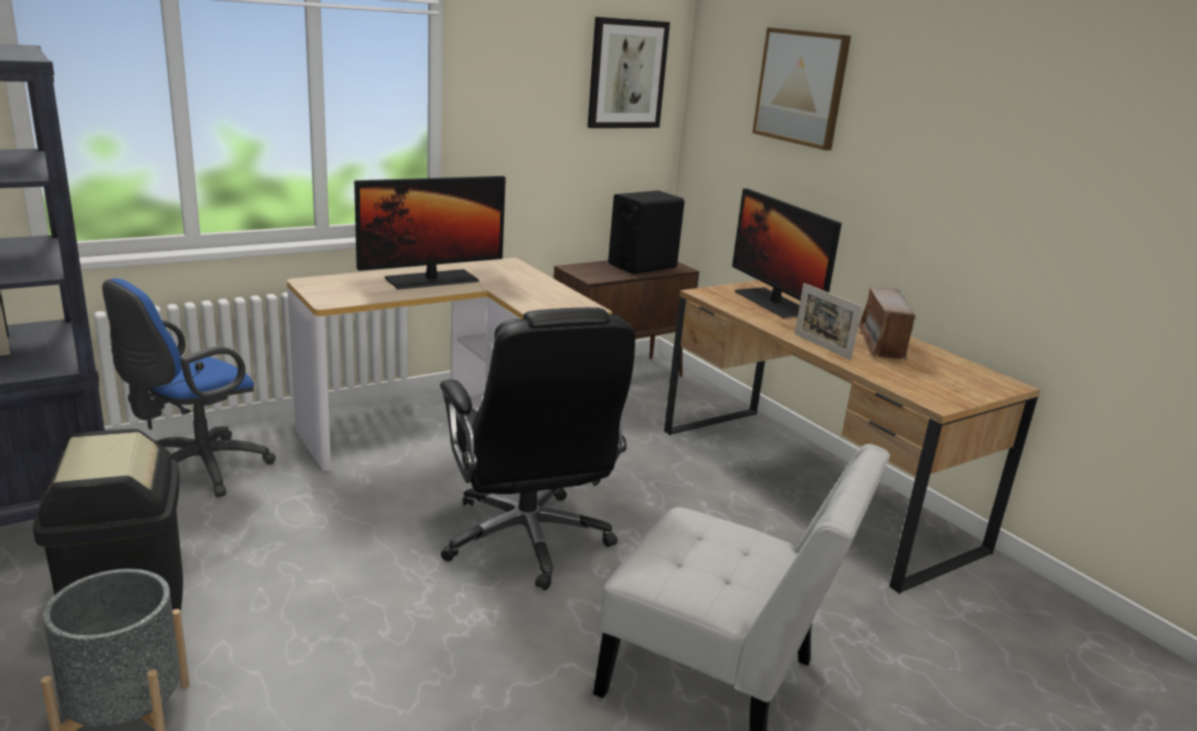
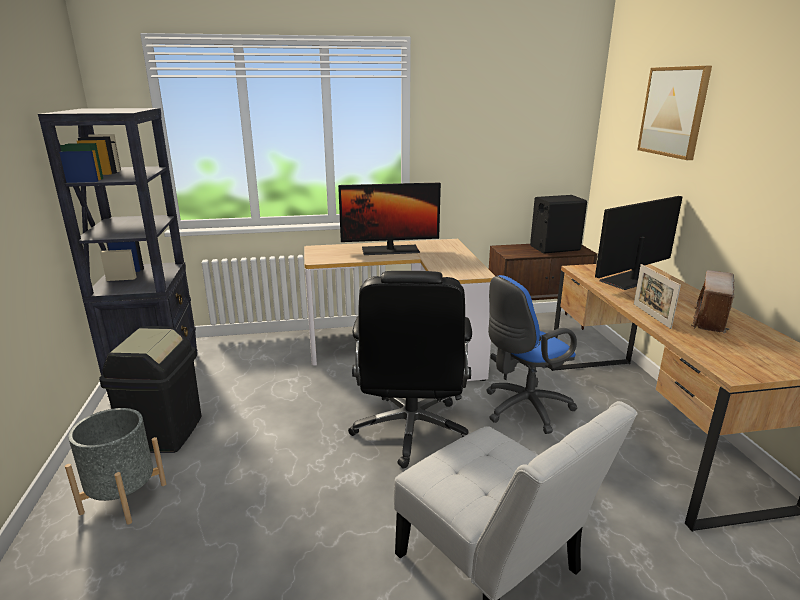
camera: 25 degrees right, 0 degrees up
(196, 471) = (245, 356): blue office chair -> blue office chair (523, 409)
(626, 74) = (548, 112): picture -> none
(773, 303) = (632, 279): monitor -> monitor turned 60 degrees clockwise

